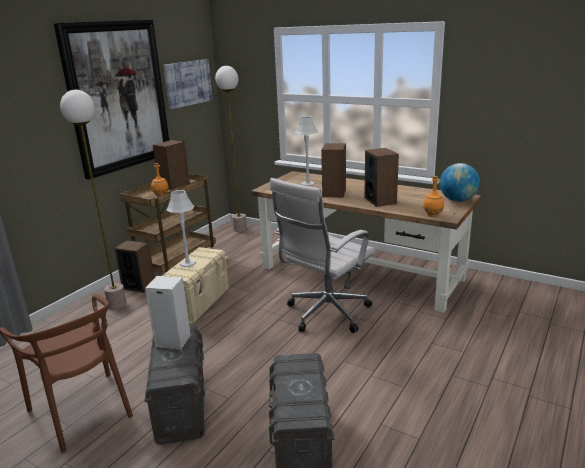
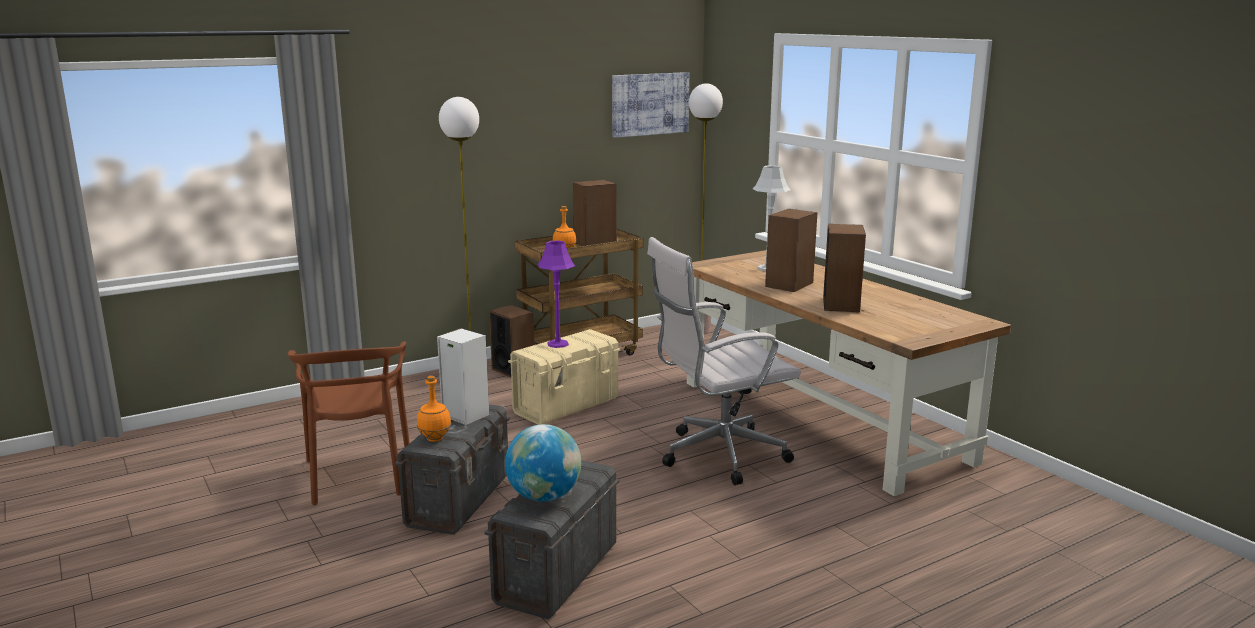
camera: 25 degrees right, 5 degrees down
(118, 96) = (535, 112): picture -> none
(187, 263) = (558, 344): grey table lamp -> purple table lamp
(432, 215) = (891, 334): orange bottle -> orange bottle (435, 439)
(457, 200) = (960, 324): globe -> globe (544, 497)

